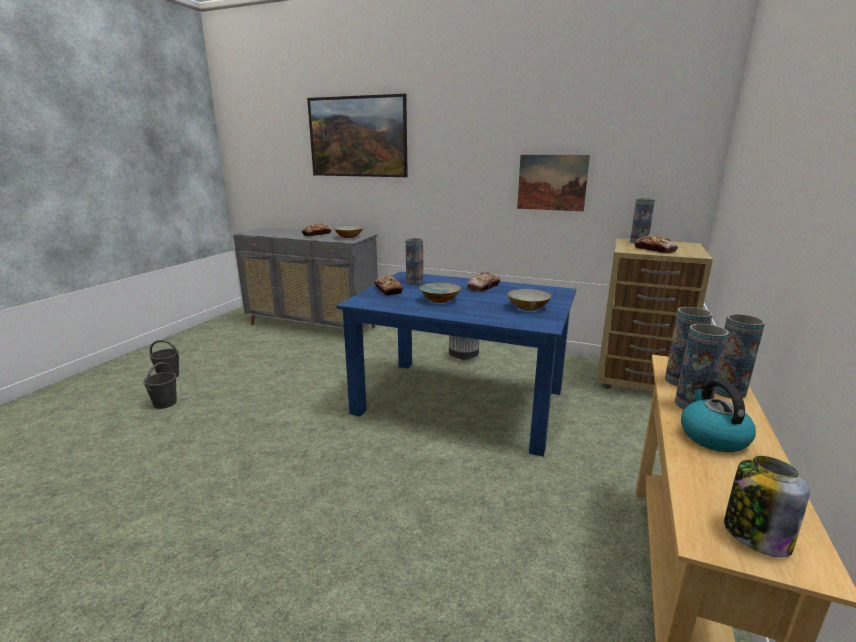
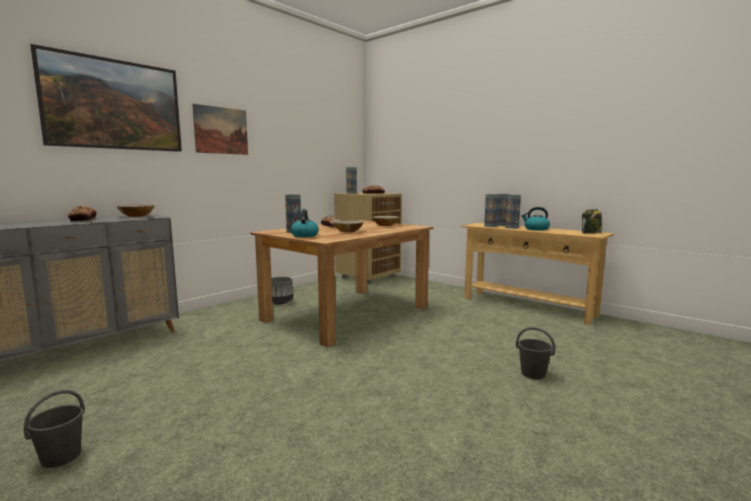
camera: 70 degrees left, 10 degrees down
(165, 403) = (168, 451): grey bucket -> grey bucket (532, 374)
(388, 290) = (304, 235): bread -> kettle
(462, 401) = (347, 313): blue dining table -> brown dining table
(552, 182) = (295, 158): picture -> picture (221, 130)

